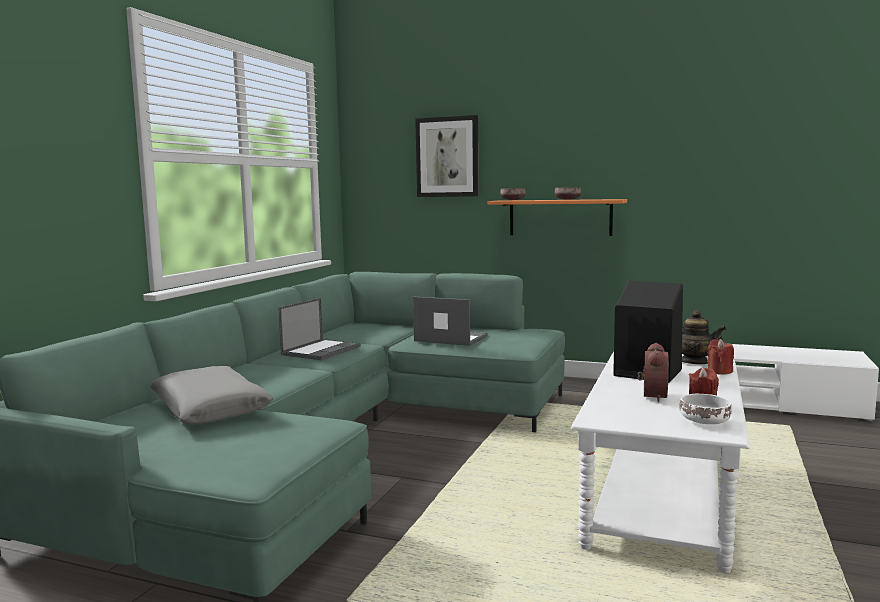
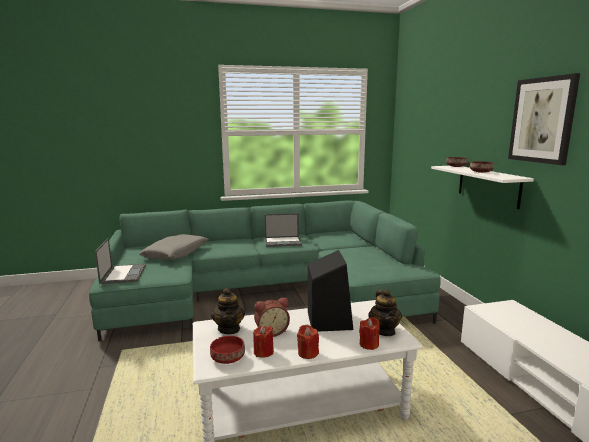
camera: 55 degrees right, 5 degrees up
(447, 157) = (435, 129): picture -> picture (542, 120)
(450, 338) = (349, 256): laptop -> laptop (123, 274)
(560, 217) = (488, 185): orange shelf -> white shelf
(621, 411) = (229, 329): none -> teapot
(706, 422) = (228, 359): white bowl -> red bowl
(720, 392) = (308, 353): none -> red candle

